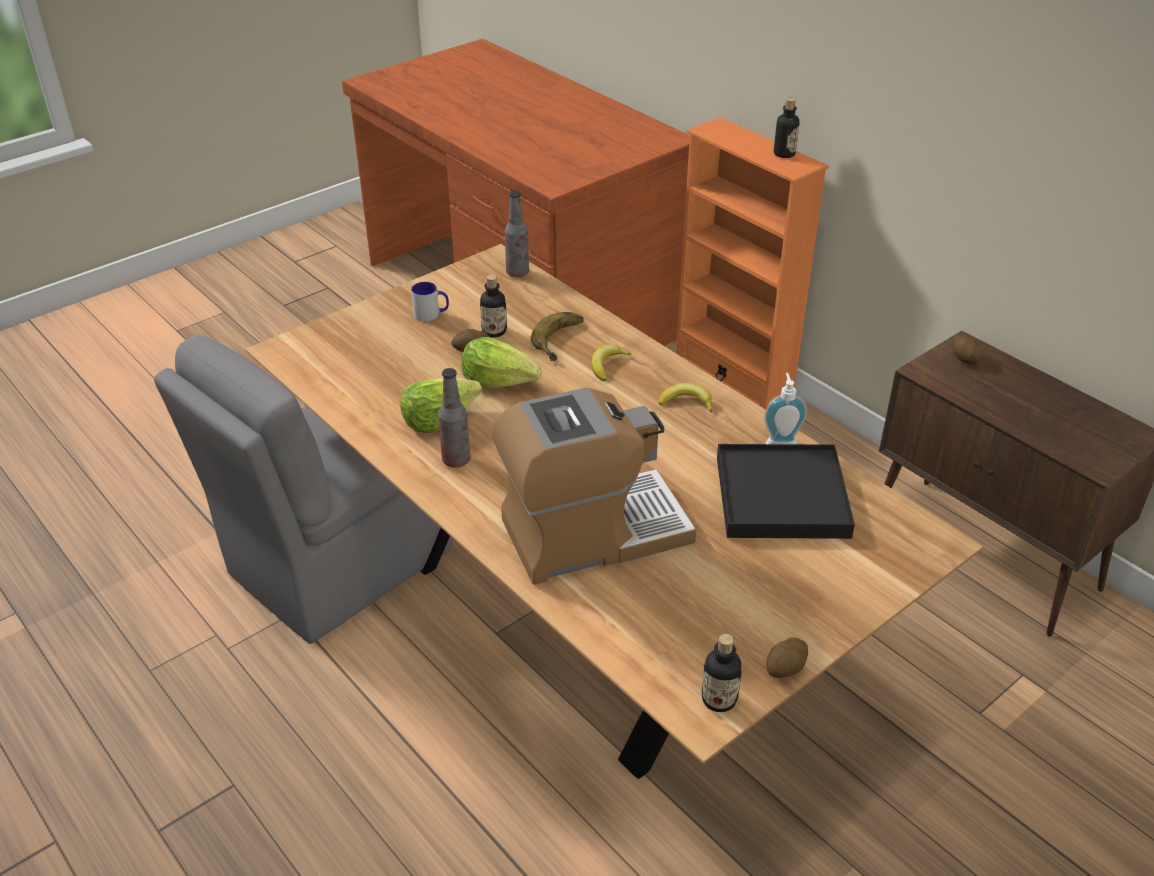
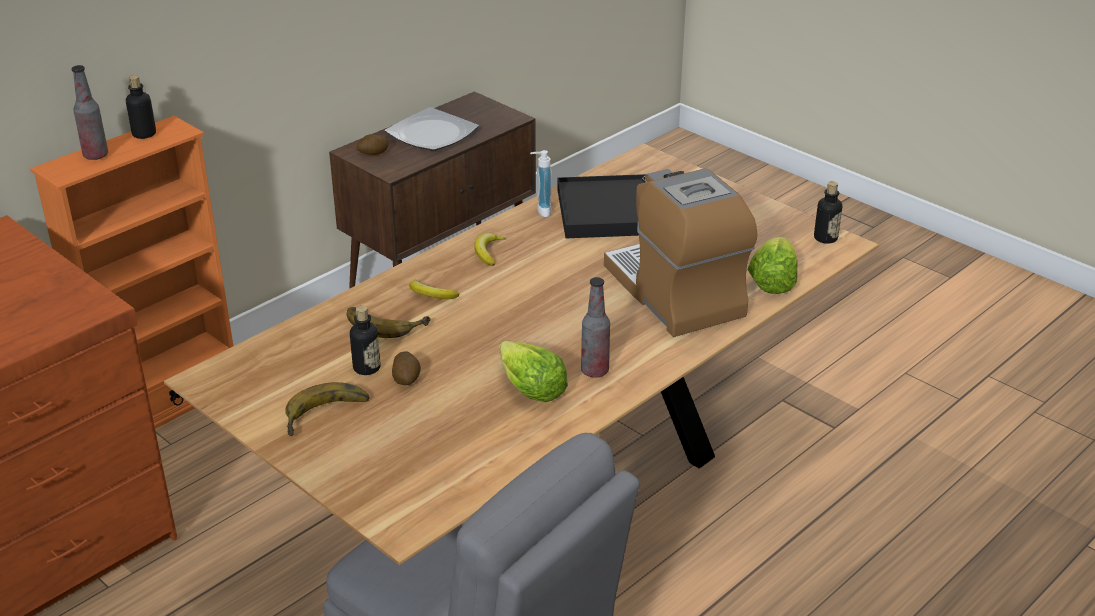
camera: 95 degrees left, 5 degrees down
(431, 314) = (328, 416): mug -> banana
(499, 381) = (461, 356): lettuce -> lettuce (772, 281)
(517, 273) = (239, 362): bottle -> bottle (96, 155)
(785, 669) = (787, 214): potato -> none
(1030, 400) = (432, 133): none -> plate

